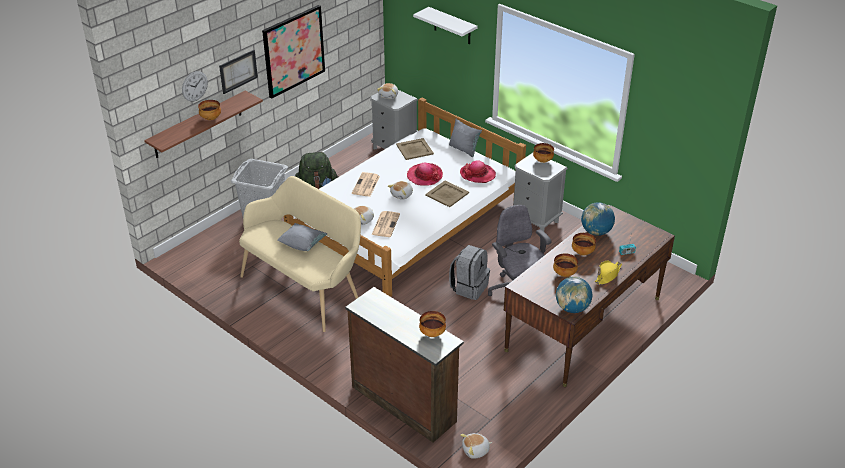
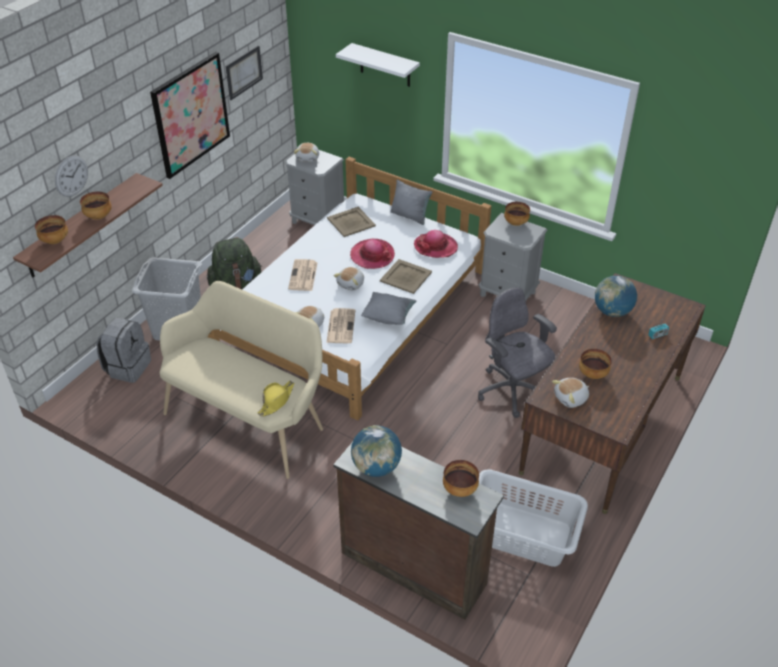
camera: 10 degrees left, 5 degrees up
(238, 71) = (125, 149): picture -> picture (243, 72)
(302, 245) = (245, 370): grey pillow -> grey pillow (388, 317)
(469, 287) = (453, 392): grey backpack -> grey backpack (127, 367)
(476, 451) = (522, 623): plush toy -> plush toy (571, 398)
(494, 392) = (522, 534): none -> grey laundry basket
(572, 308) = (617, 422): globe -> globe (376, 467)
(582, 252) = (604, 342): bowl -> bowl (54, 241)
(608, 275) = (645, 369): yellow hat -> yellow hat (276, 401)

